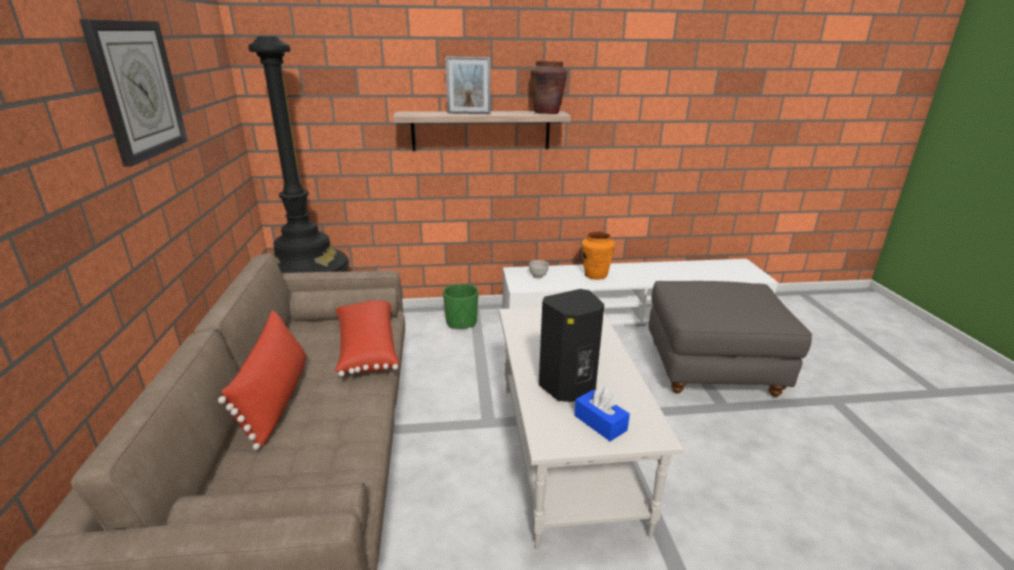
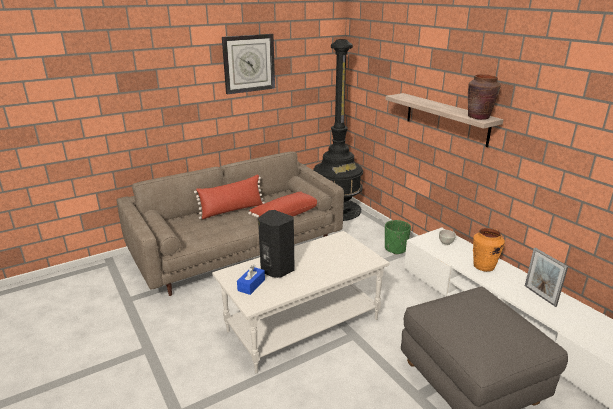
camera: 65 degrees right, 0 degrees up
(468, 113) = (429, 104): picture frame -> picture frame (540, 295)

